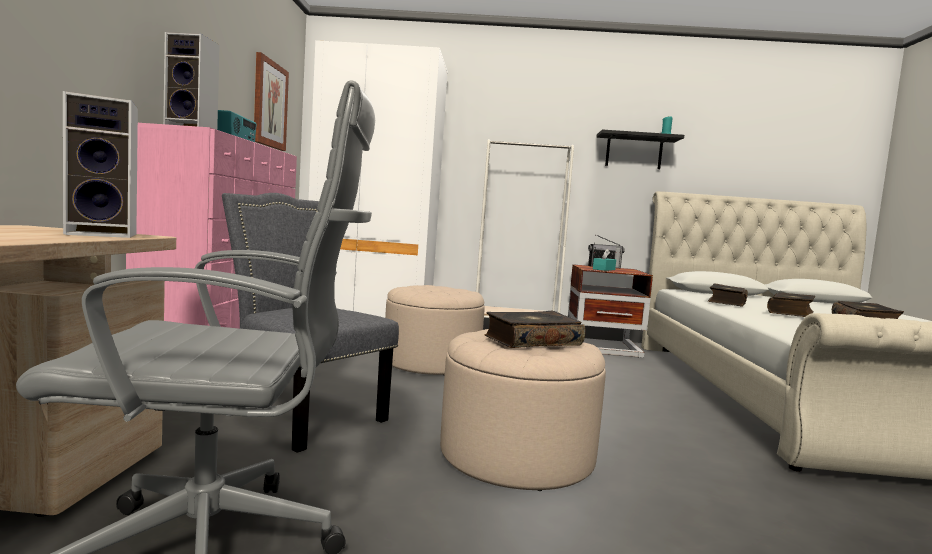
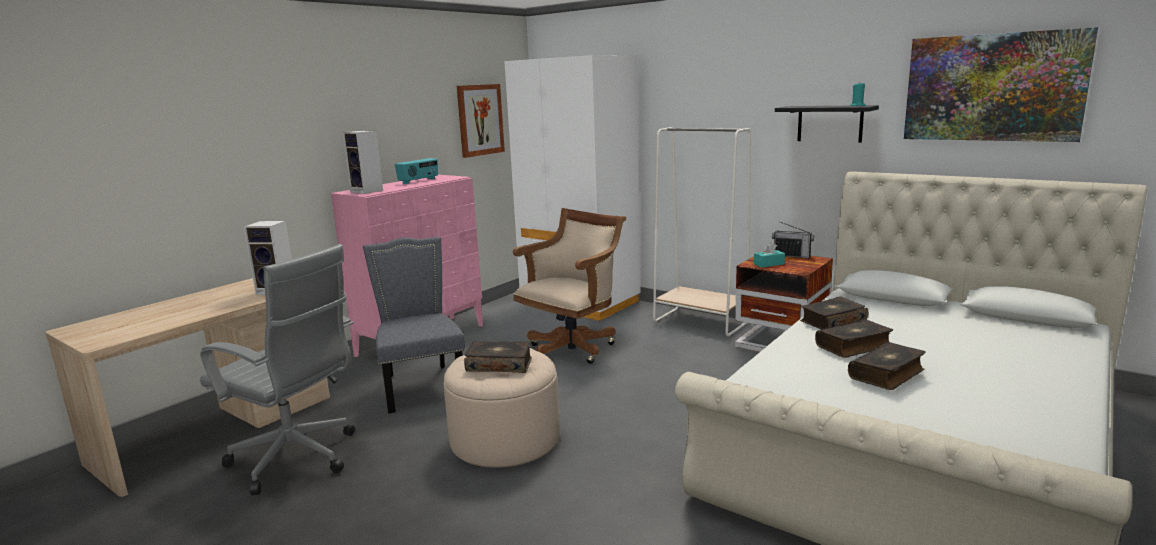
camera: 35 degrees right, 10 degrees up
(431, 362) = (574, 348): beige ottoman -> office chair
(758, 132) = (993, 87): none -> picture

